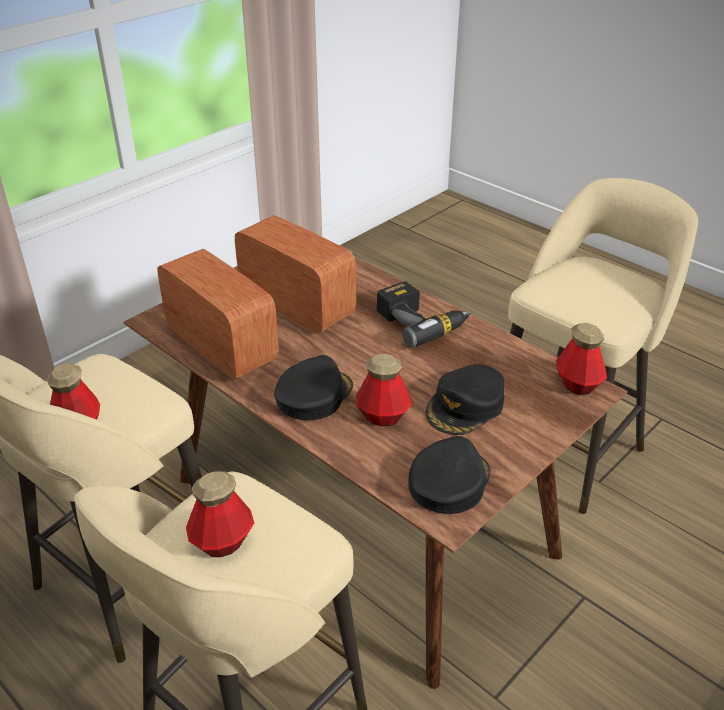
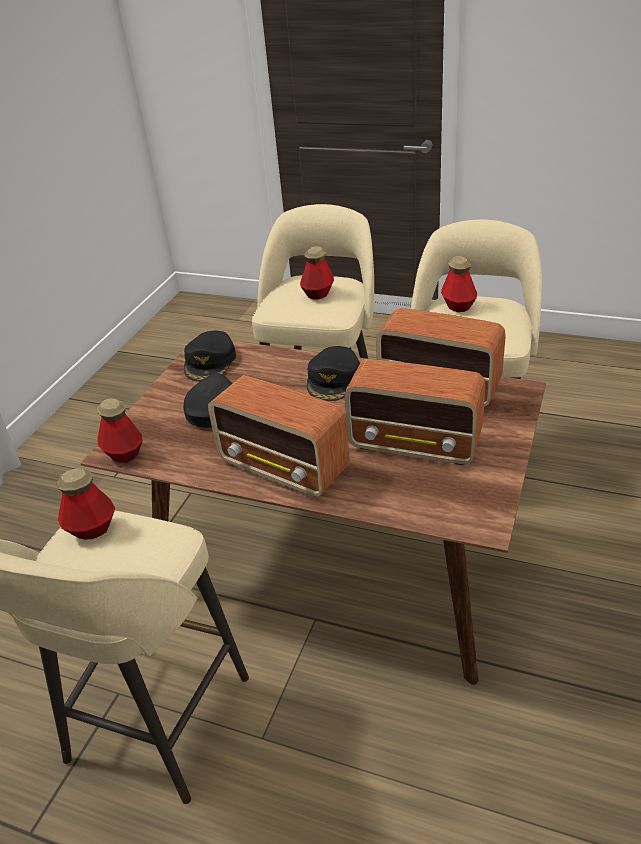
camera: 160 degrees right, 0 degrees up
(383, 416) = (273, 383): bottle -> bottle (92, 529)
(421, 322) = (284, 468): power drill -> radio

